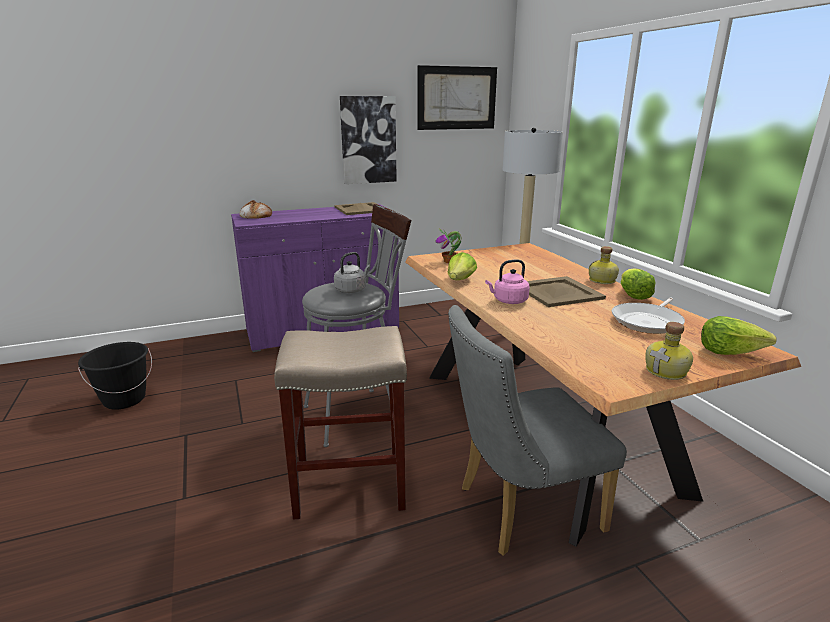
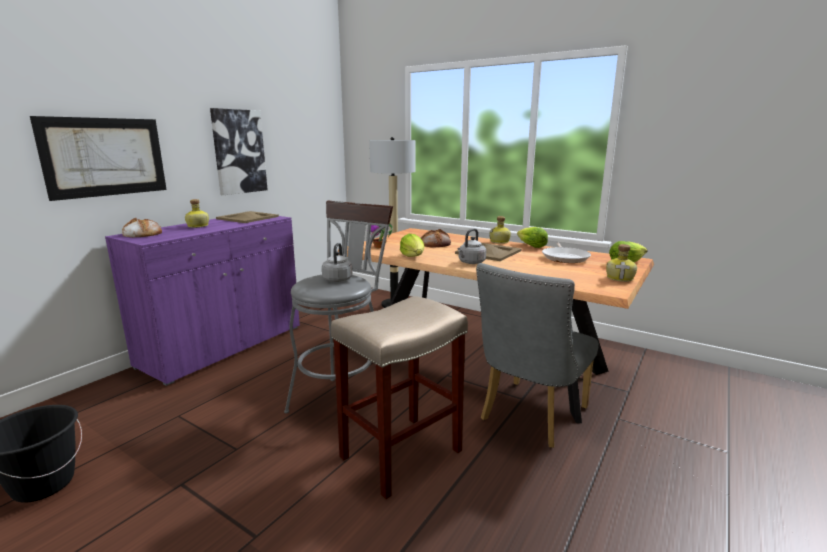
camera: 35 degrees left, 5 degrees down
(306, 213) = (197, 226): none -> bottle
(457, 98) = (306, 115): picture -> picture (105, 157)
(508, 301) = (470, 262): pink kettle -> grey kettle
(516, 268) = (435, 243): none -> bread

